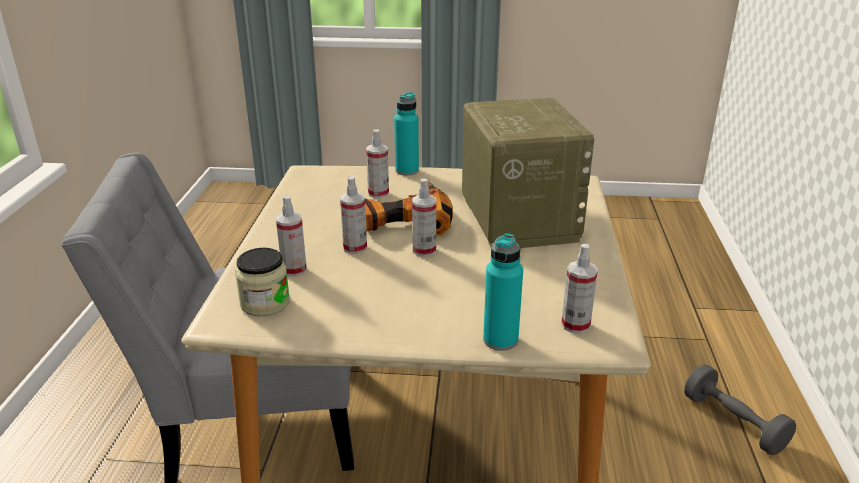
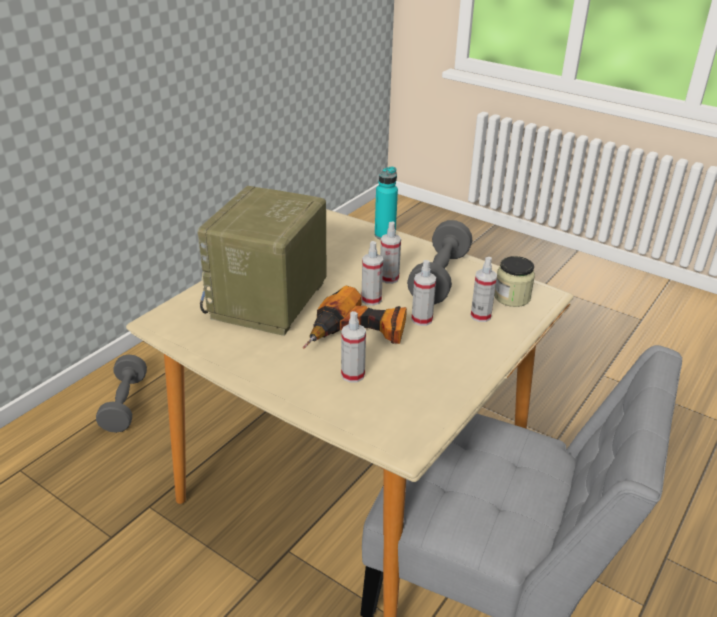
camera: 150 degrees left, 5 degrees up
(370, 299) = (439, 278): none -> grey dumbbell
(407, 171) = (291, 400): turquoise bottle -> none
(575, 325) = (336, 229): spray bottle -> spray bottle (389, 278)

